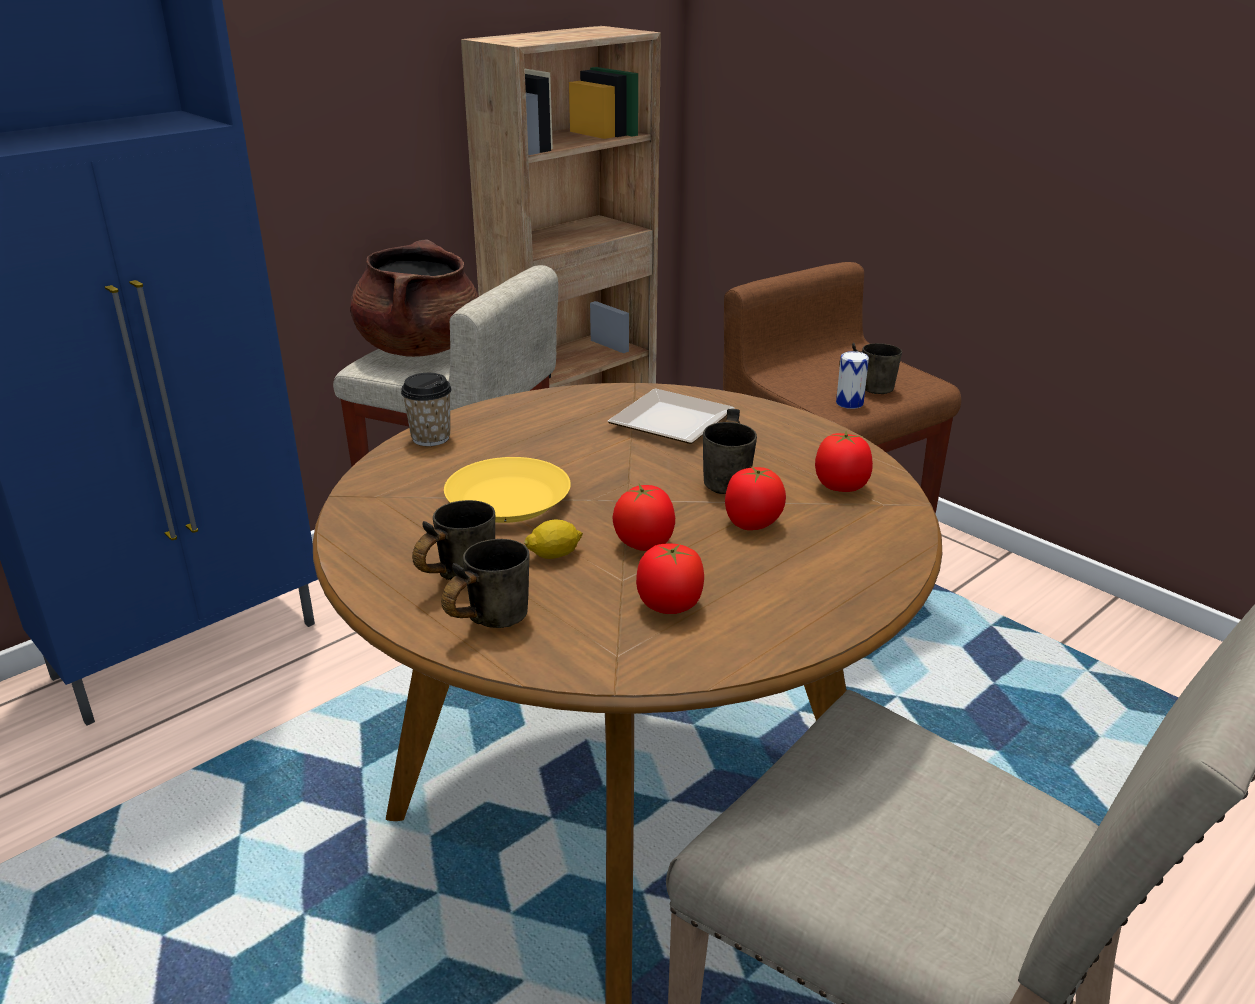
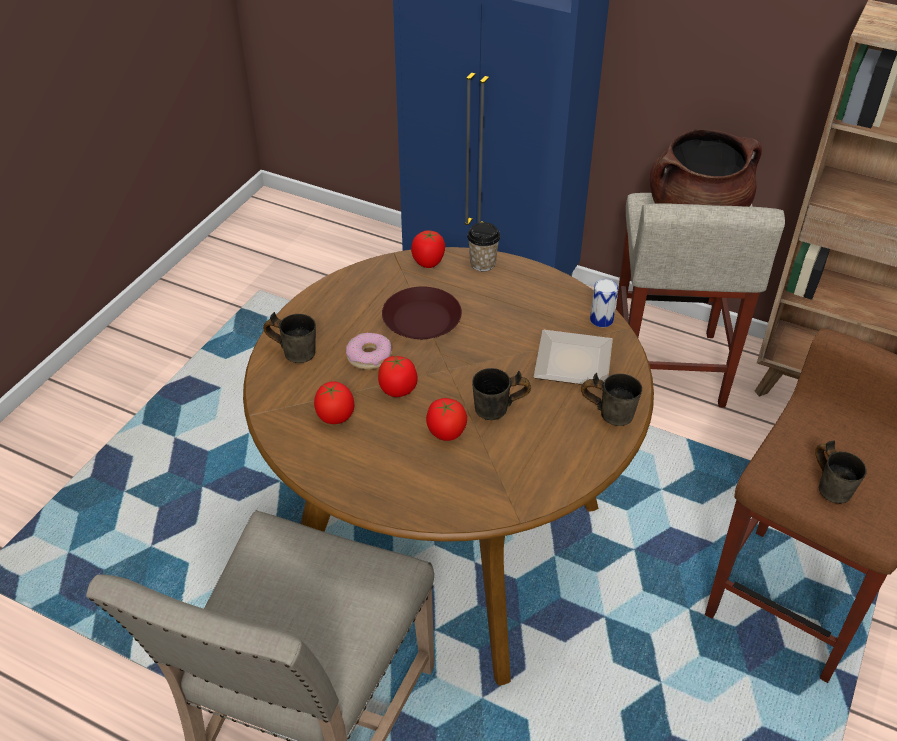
camera: 70 degrees right, 15 degrees up
(454, 576) = (331, 326): grey mug -> grey mug (610, 411)
(507, 500) = (422, 319): yellow plate -> brown plate
(554, 554) = (369, 356): lemon -> donut
(841, 487) = (522, 469): tomato -> tomato (428, 262)
(849, 403) = (789, 478): can -> can (601, 320)

